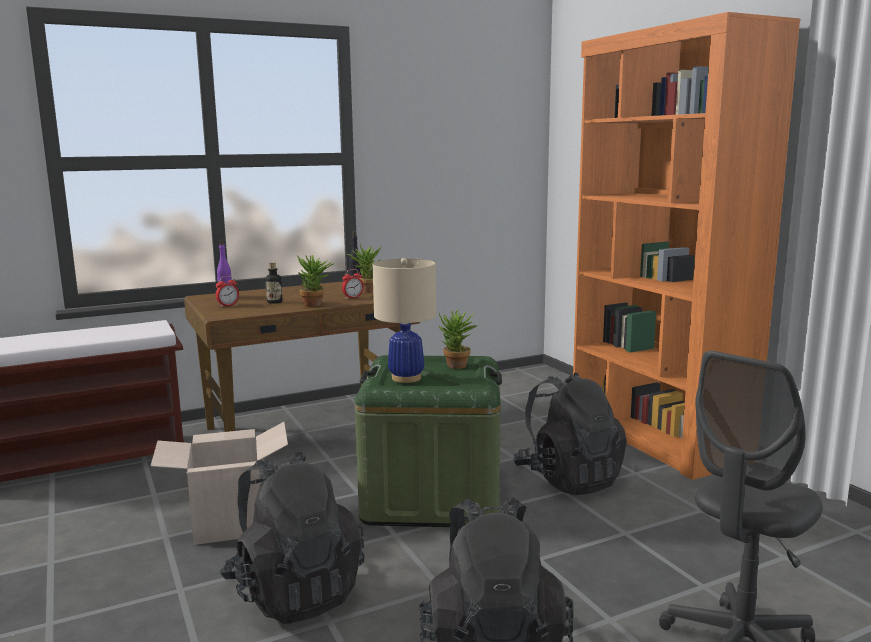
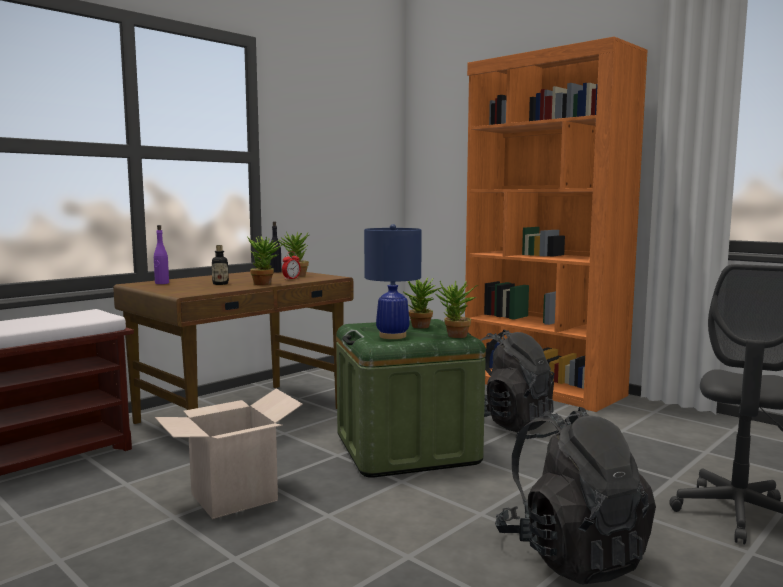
camera: 20 degrees left, 5 degrees down
(228, 305) = (177, 288): alarm clock -> none
(294, 593) = (354, 540): black backpack -> none
(406, 378) = (392, 336): beige table lamp -> blue table lamp
(467, 386) = (455, 336): none -> potted plant

